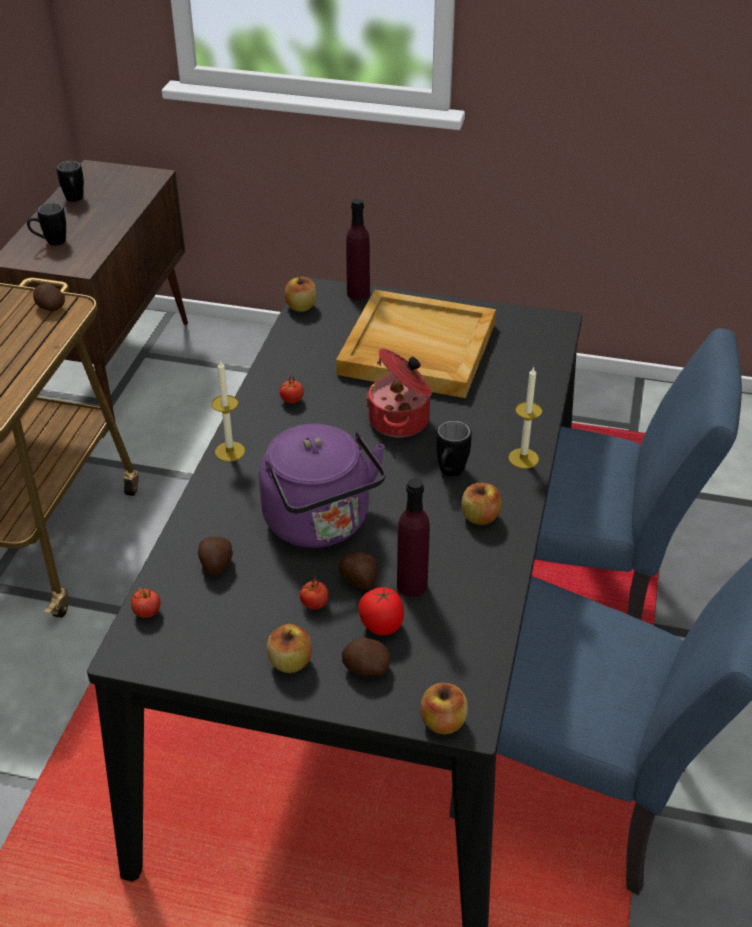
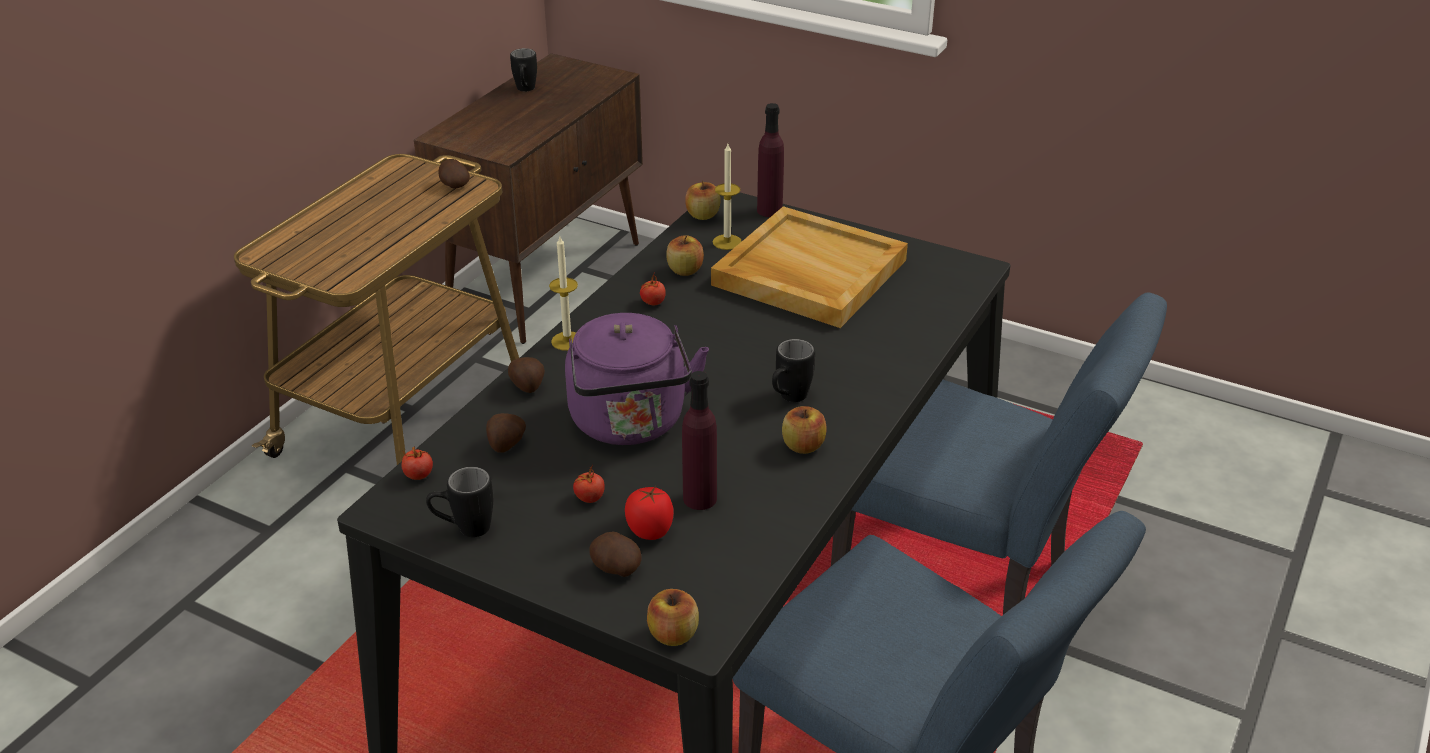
camera: 15 degrees right, 5 degrees down
(50, 243) = (484, 127): black mug -> black mug (464, 529)
(290, 662) = (540, 547): apple -> apple (685, 270)
(359, 580) = (646, 484): potato -> potato (527, 386)
(401, 420) = (760, 339): cooking pot -> none
(523, 458) = (877, 396): candle -> candle (727, 242)

